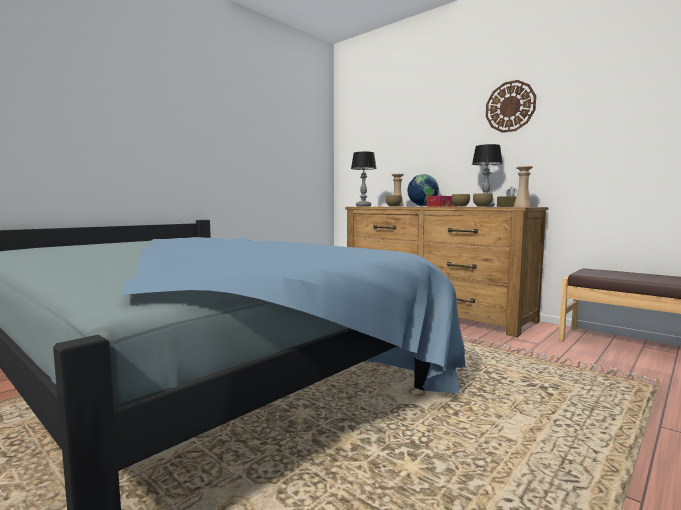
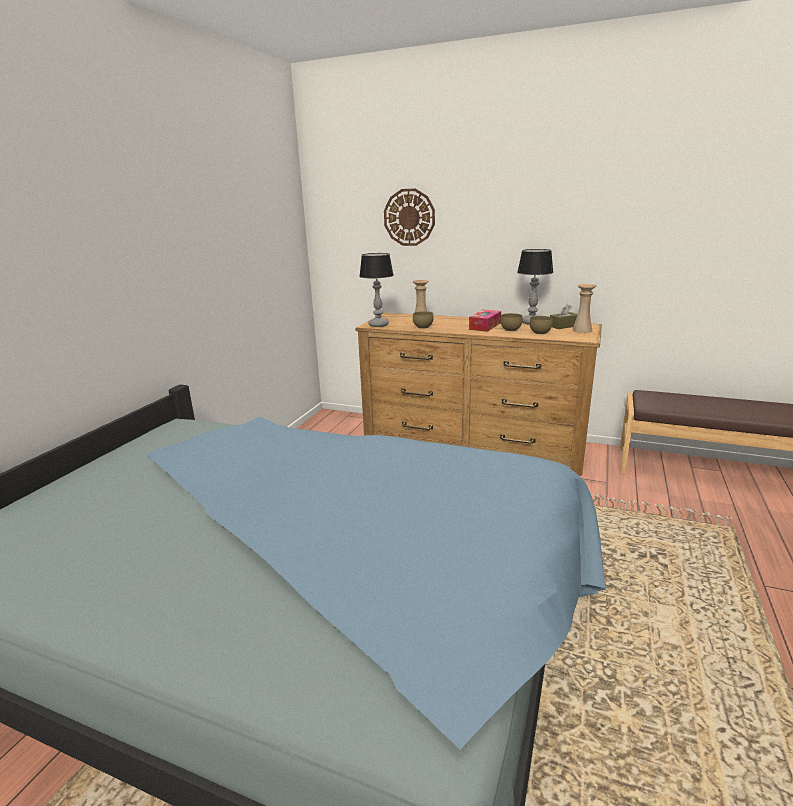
camera: 20 degrees left, 15 degrees up
(422, 206) = (450, 318): globe -> none
(510, 106) = (561, 200): wall clock -> wall clock (409, 217)

